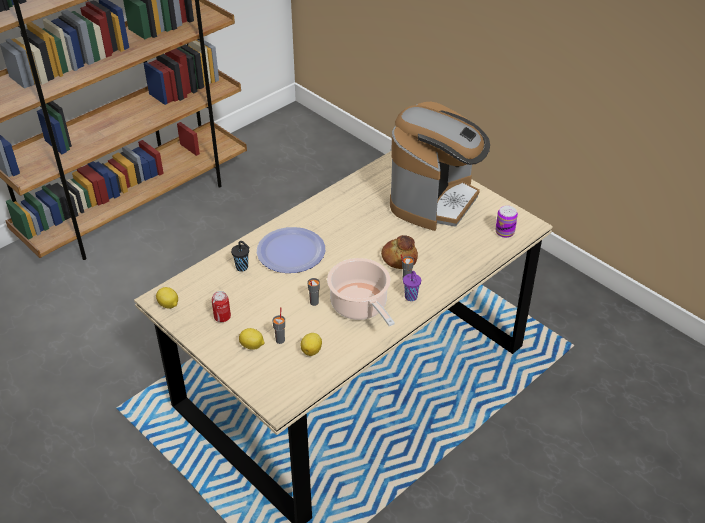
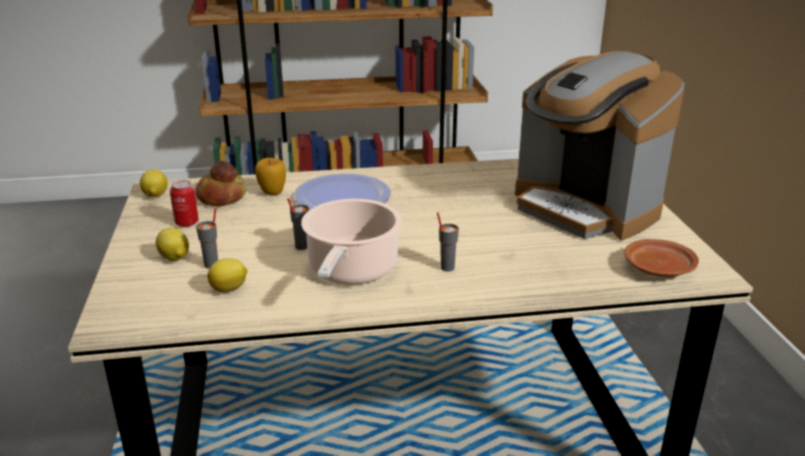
camera: 35 degrees right, 15 degrees down
(242, 267) = (272, 192): black cup -> apple
(399, 258) = (465, 244): bread -> bread (221, 197)
(411, 297) = (430, 287): purple cup -> none
(435, 200) = (585, 208): coffee machine -> coffee machine turned 75 degrees clockwise
(504, 232) = (659, 268): can -> brown plate

